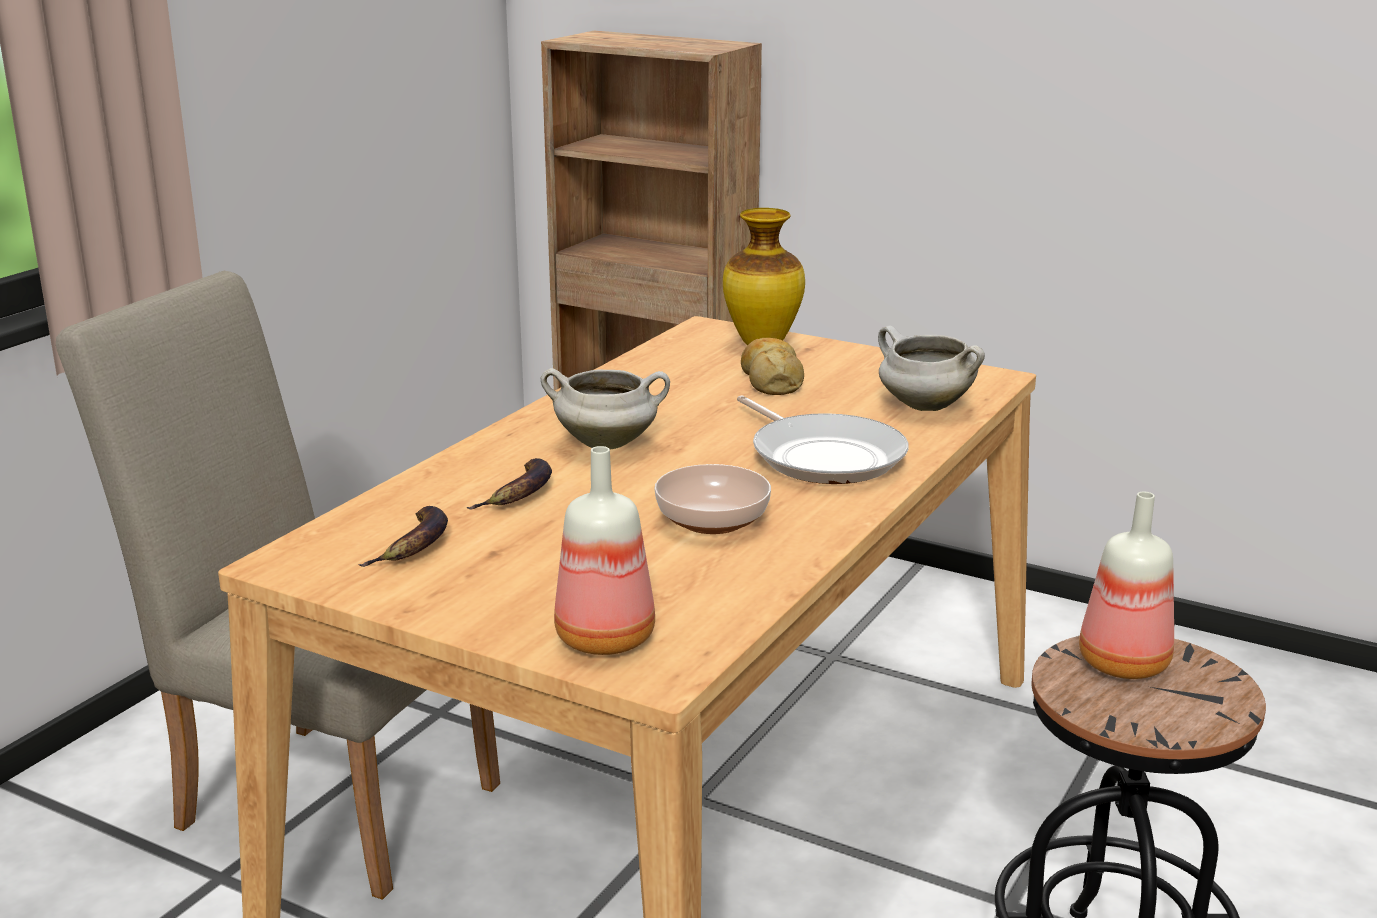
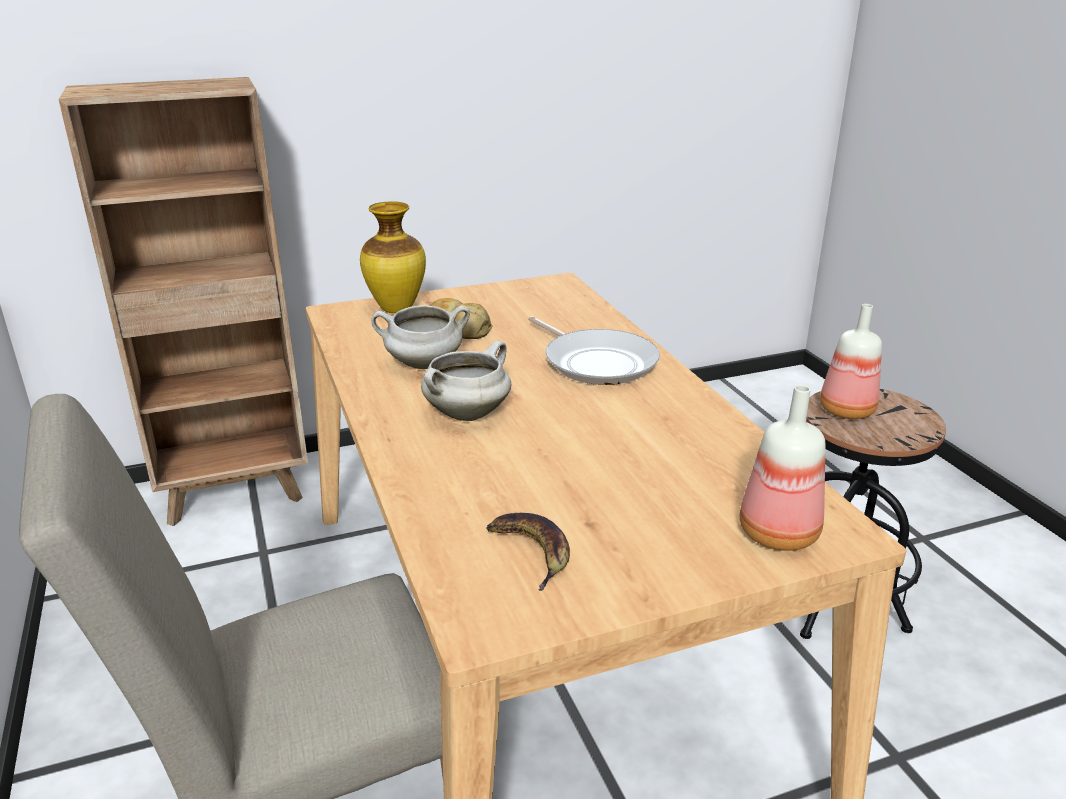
camera: 50 degrees left, 5 degrees up
(519, 493) = (501, 475): banana -> none
(714, 520) = (642, 428): bowl -> none
(823, 457) = (596, 362): frying pan -> frying pan turned 45 degrees clockwise
(923, 406) = (569, 311): white cooking pot -> white cooking pot (423, 364)

